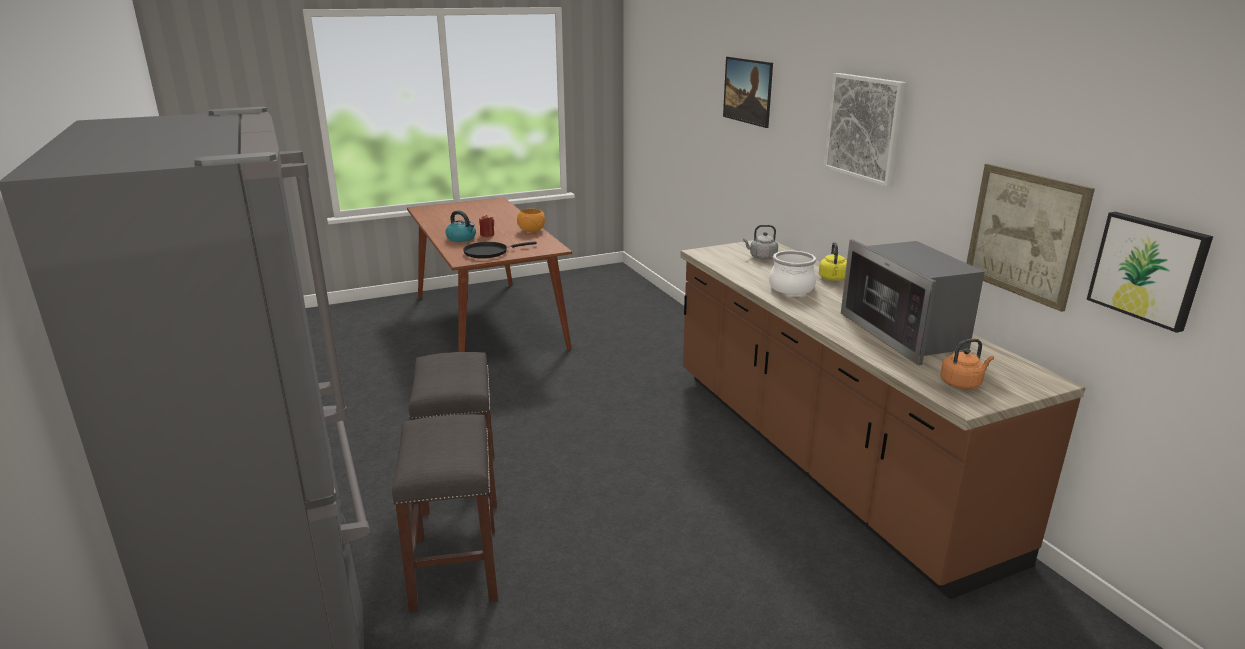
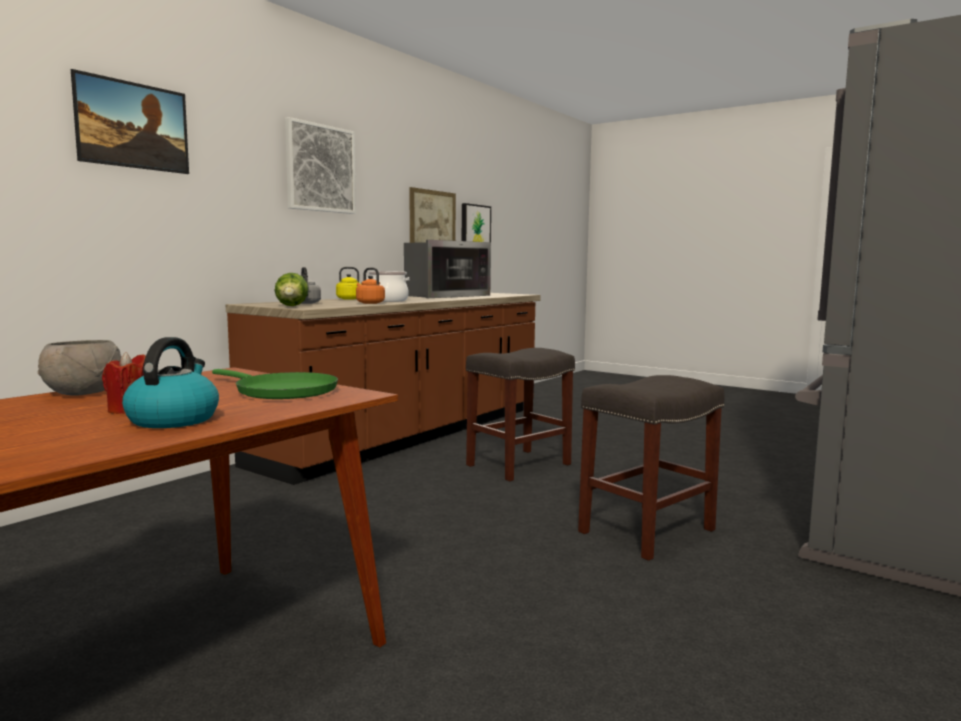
camera: 120 degrees left, 15 degrees down
(455, 569) = (729, 498): grey stool -> grey stool (519, 464)
(489, 252) = (282, 391): black frying pan -> green frying pan
(531, 231) = (85, 393): orange bowl -> grey bowl
(719, 250) = (292, 306): none -> lettuce
(962, 383) = (500, 294): orange kettle -> orange kettle (369, 303)

